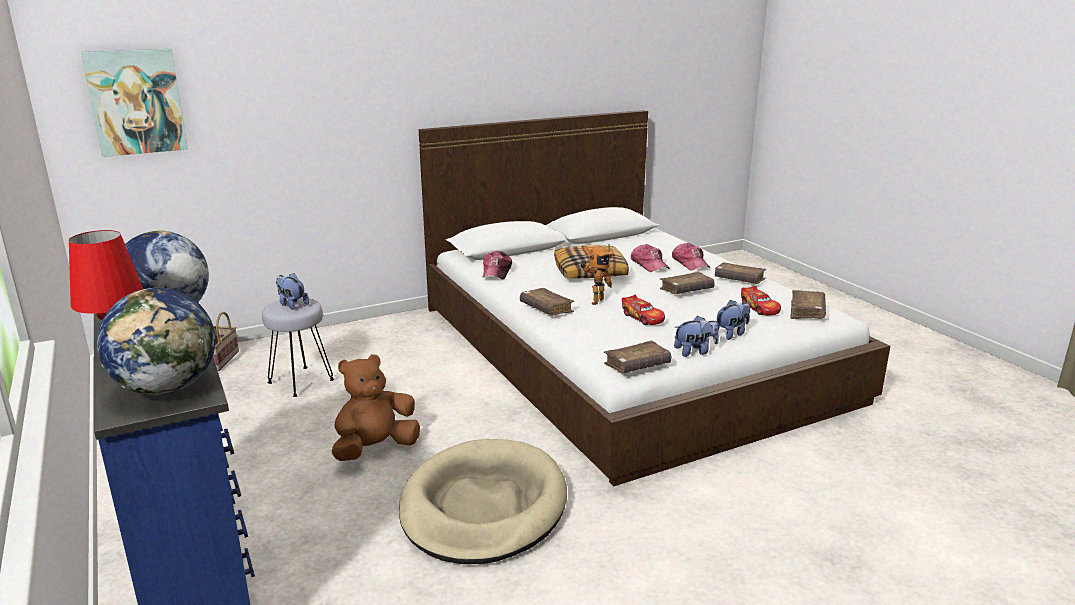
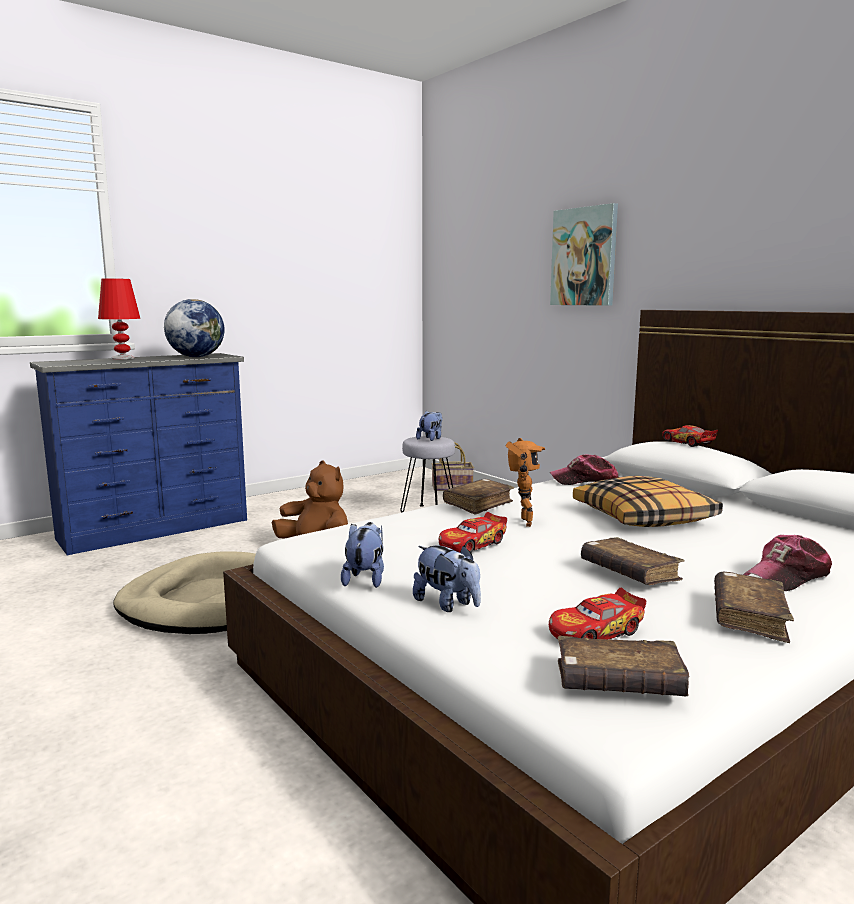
camera: 80 degrees right, 10 degrees down
(136, 102) = (462, 268): picture -> picture (584, 257)
(168, 388) = (73, 362): globe -> none
(498, 222) = (687, 443): none -> toy car
(595, 301) = (522, 522): toy robot -> toy robot turned 120 degrees counterclockwise
(637, 365) = (311, 547): brown book -> none
(649, 265) = (730, 548): cap -> none
(695, 351) = (365, 578): plush toy -> plush toy turned 150 degrees counterclockwise

